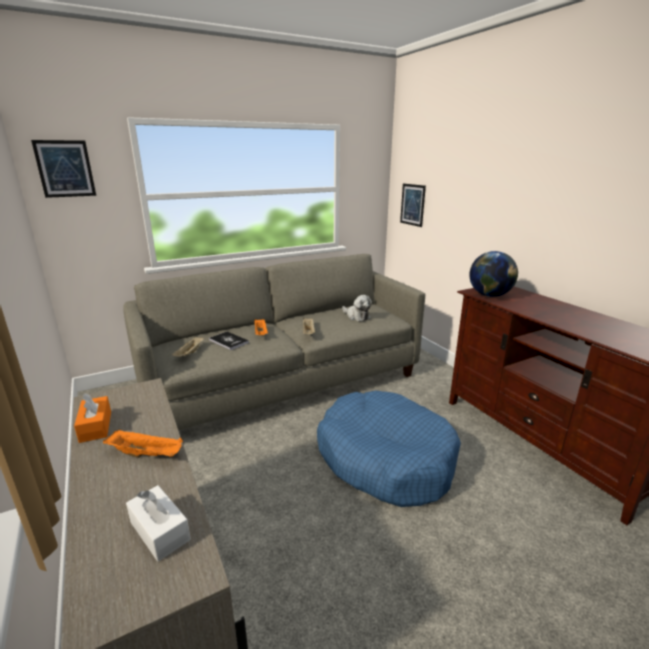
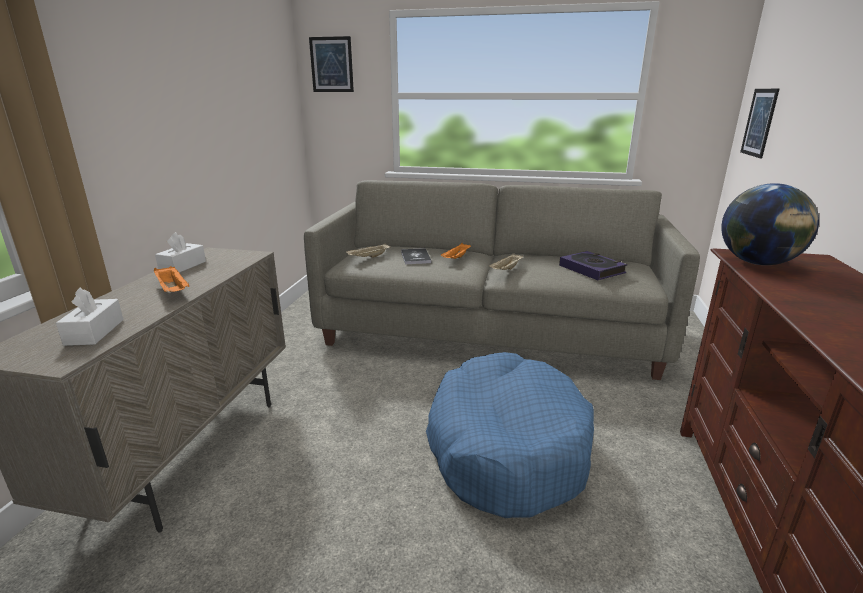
camera: 40 degrees right, 0 degrees up
(96, 426) = (183, 266): orange tissue box -> white tissue box
(356, 316) = (591, 269): plush toy -> book

